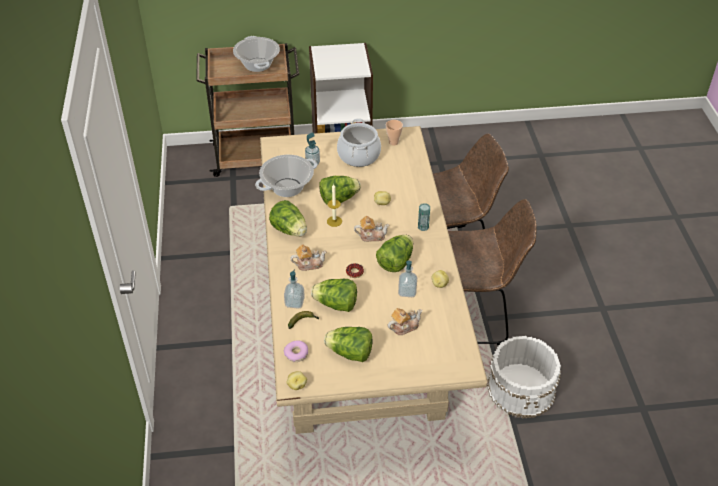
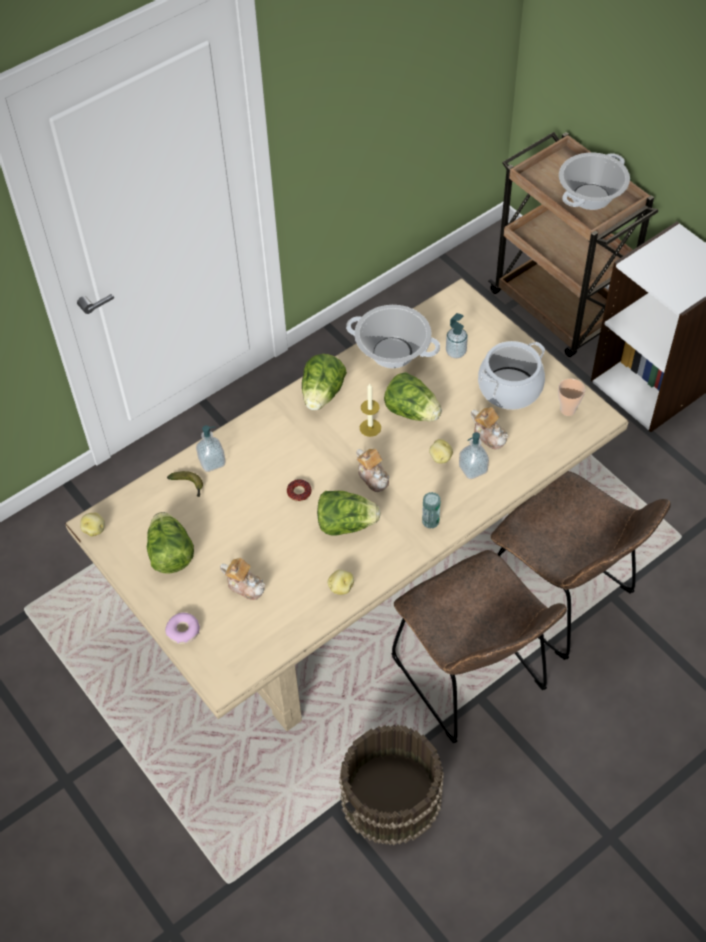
camera: 60 degrees right, 10 degrees up
(296, 354) = (138, 505): donut -> donut (183, 631)
(309, 264) = (281, 442): teapot -> teapot (489, 435)
(336, 305) = (235, 502): lettuce -> none
(407, 291) = (304, 560): soap dispenser -> soap dispenser (473, 469)
(522, 389) = (392, 797): white bucket -> brown bucket

